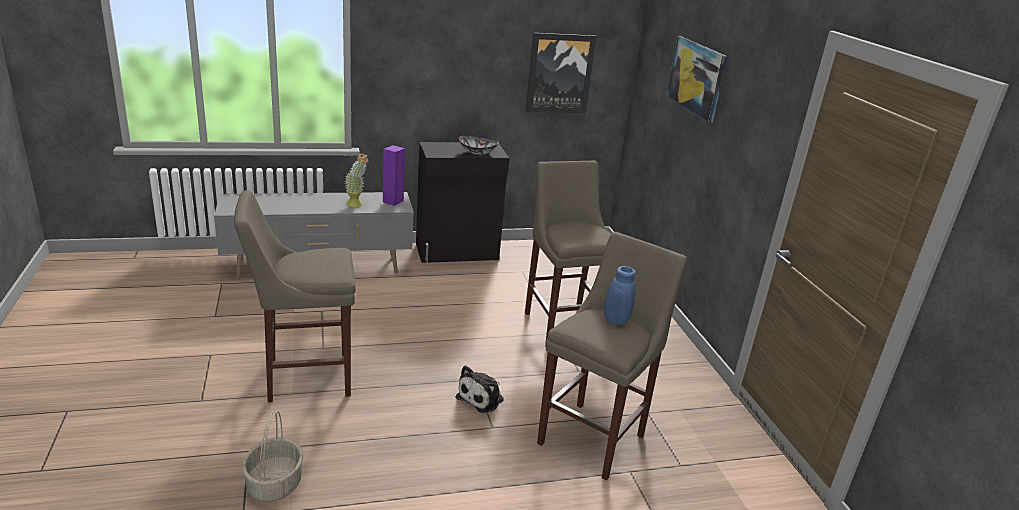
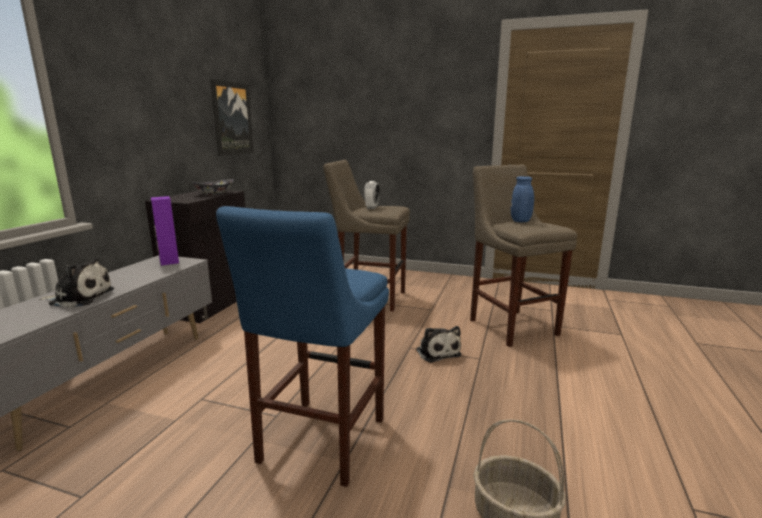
camera: 55 degrees left, 10 degrees down
(302, 205) = (79, 297): none -> plush toy
(303, 376) = (319, 444): beige stool -> blue stool
(357, 205) = (143, 275): potted plant -> none
(579, 227) = (372, 207): none -> alarm clock
(696, 77) = (363, 92): picture -> none

